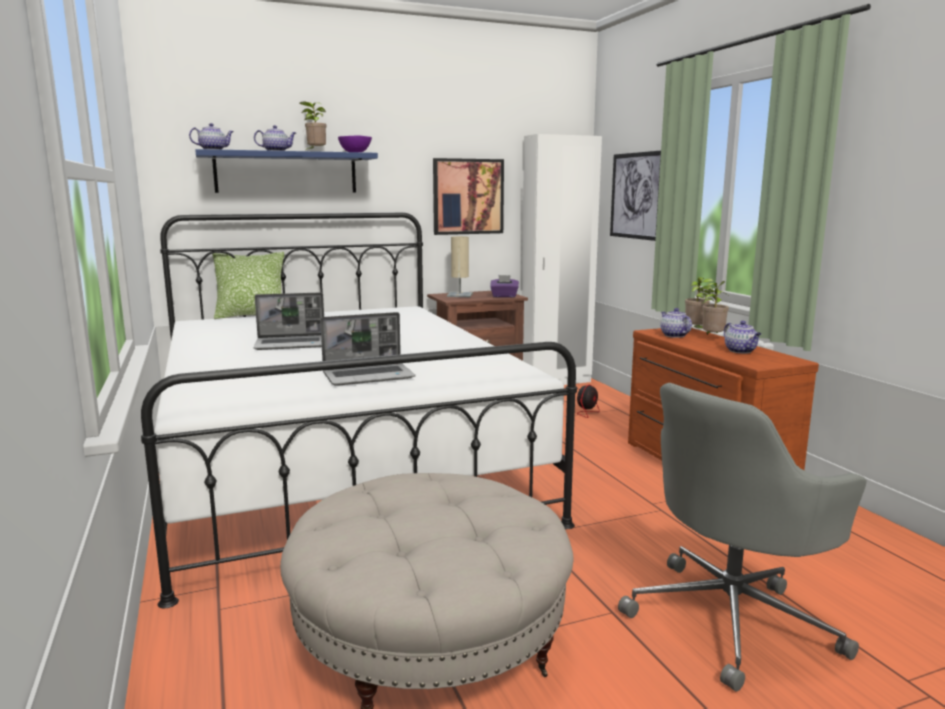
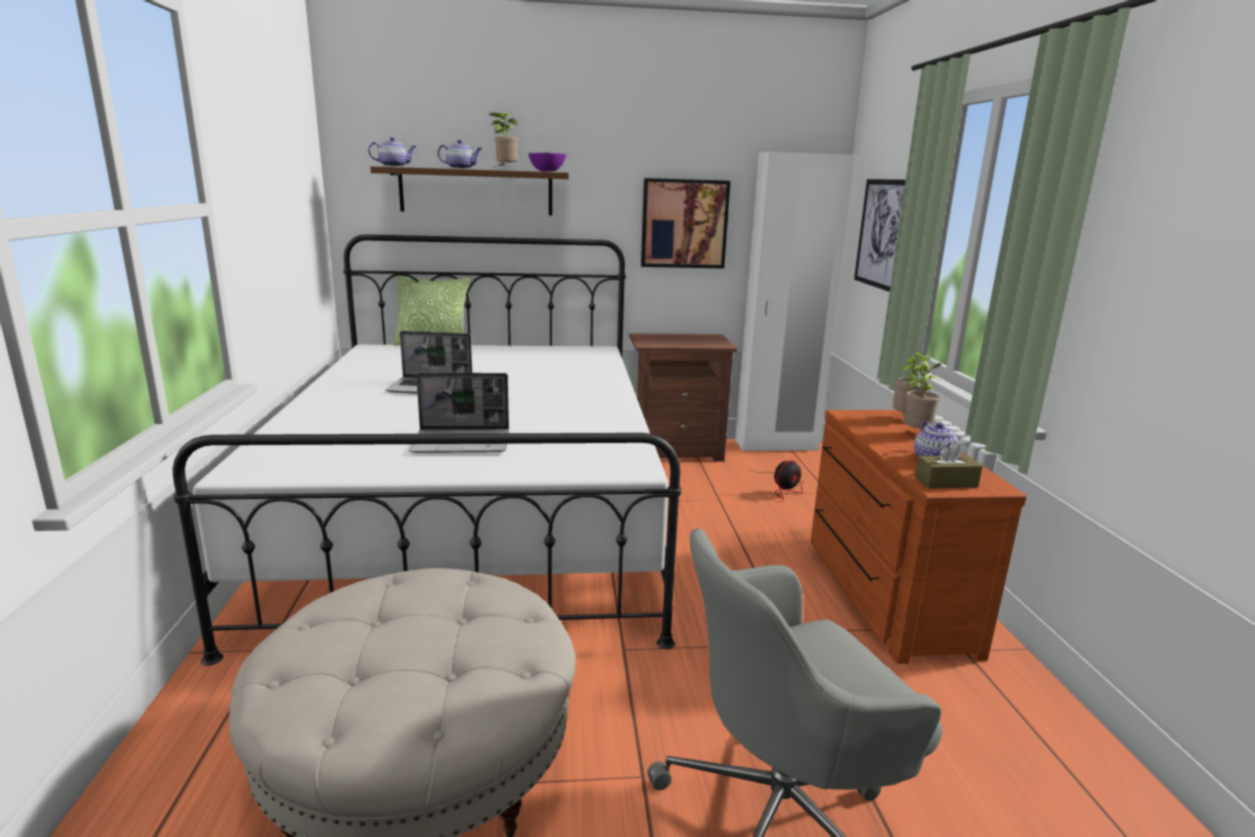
camera: 15 degrees right, 5 degrees up
(286, 173) = (476, 191): blue shelf -> brown shelf
(460, 295) = (662, 338): beige table lamp -> none
(504, 296) = (711, 344): purple tissue box -> none
(673, 335) = (869, 424): teapot -> none
(761, 361) = (946, 482): none -> brown tissue box

